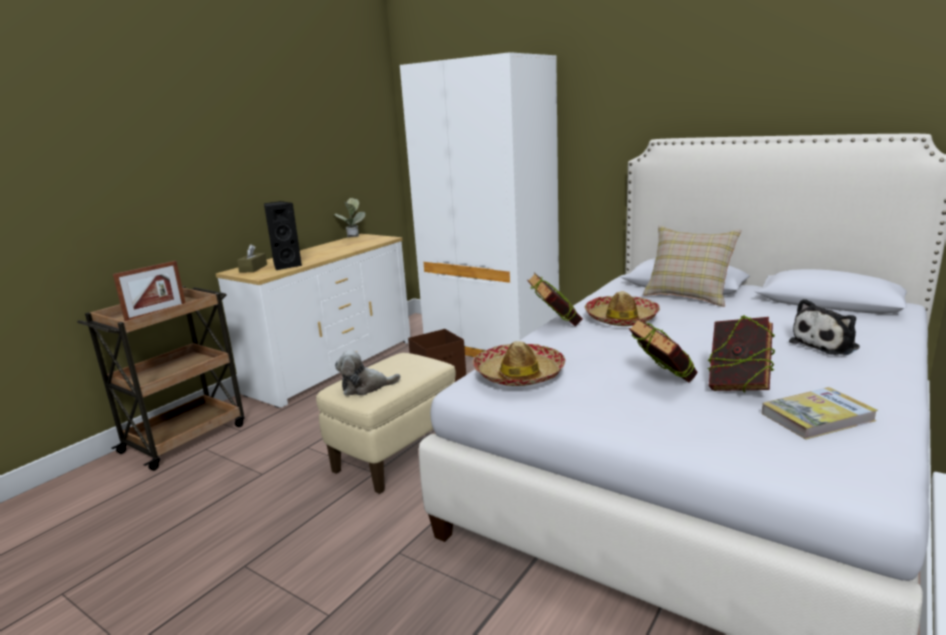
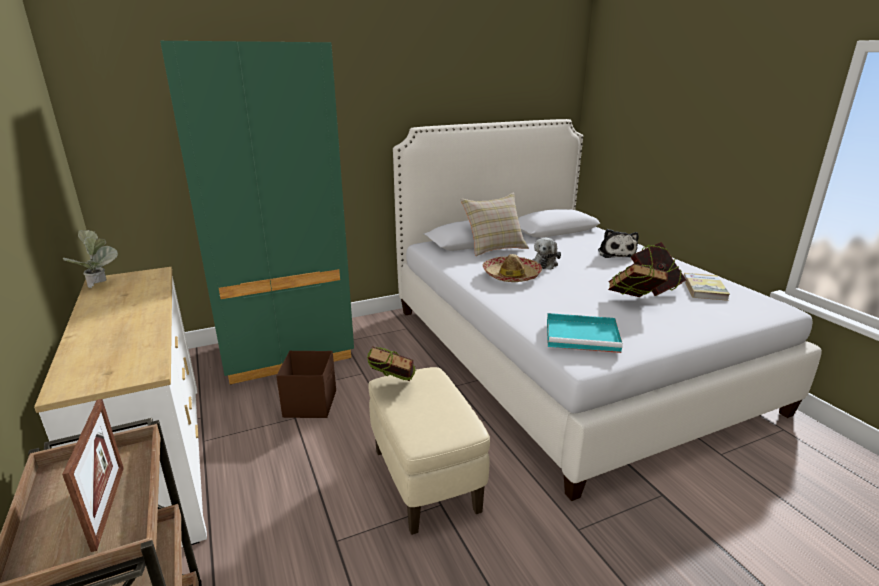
camera: 60 degrees left, 5 degrees up
(253, 268) = (89, 371): brown tissue box -> none
(286, 266) = (136, 347): black speaker -> none
(365, 387) = (440, 421): plush toy -> plush toy (544, 263)
(492, 344) = (286, 352): white wardrobe -> green wardrobe
(518, 375) = (583, 336): hat -> turquoise tray
(555, 325) = (492, 296): book -> book (392, 388)

